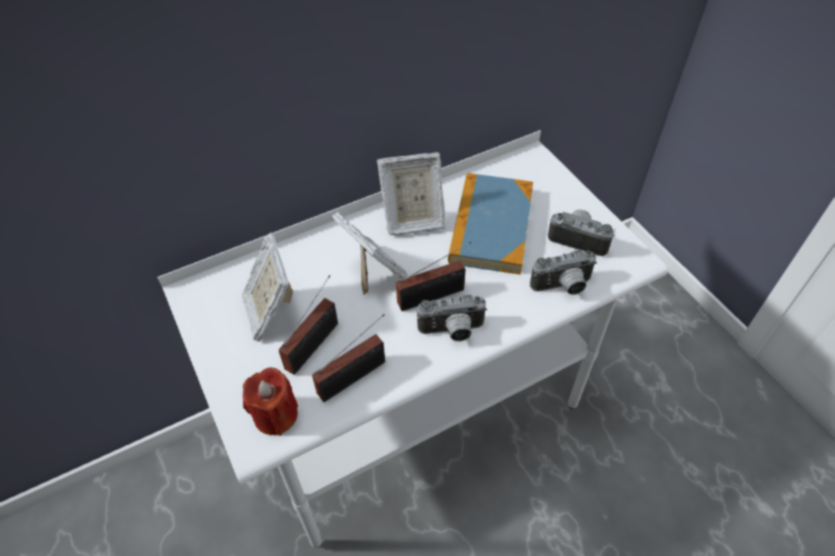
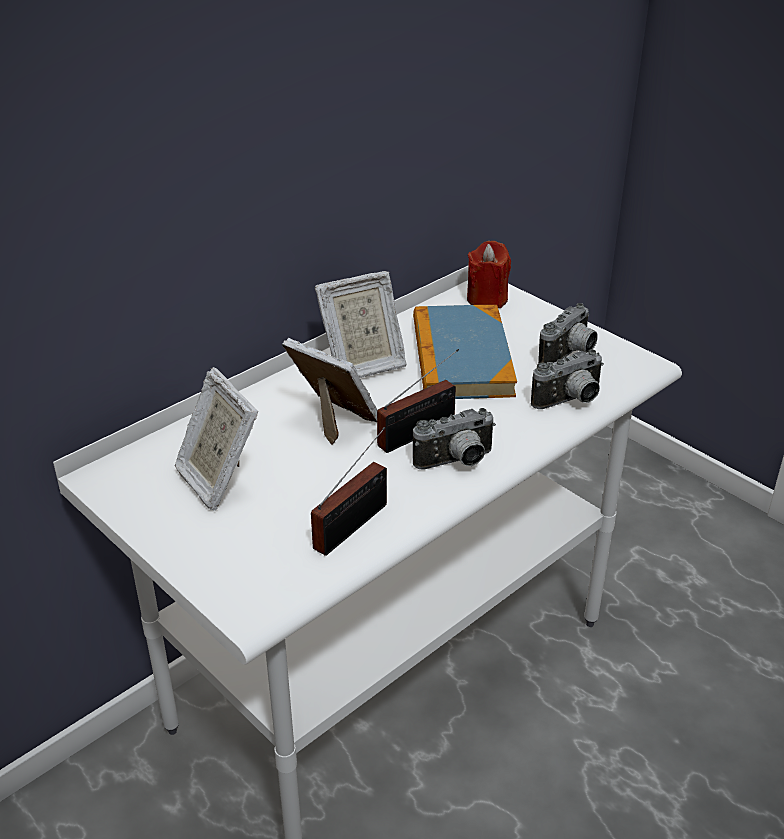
camera: 15 degrees left, 15 degrees down
(275, 415) = (268, 579): red candle -> red candle (487, 299)
(315, 343) = (290, 501): radio -> none
(579, 239) = (570, 355): camera -> camera turned 120 degrees clockwise

